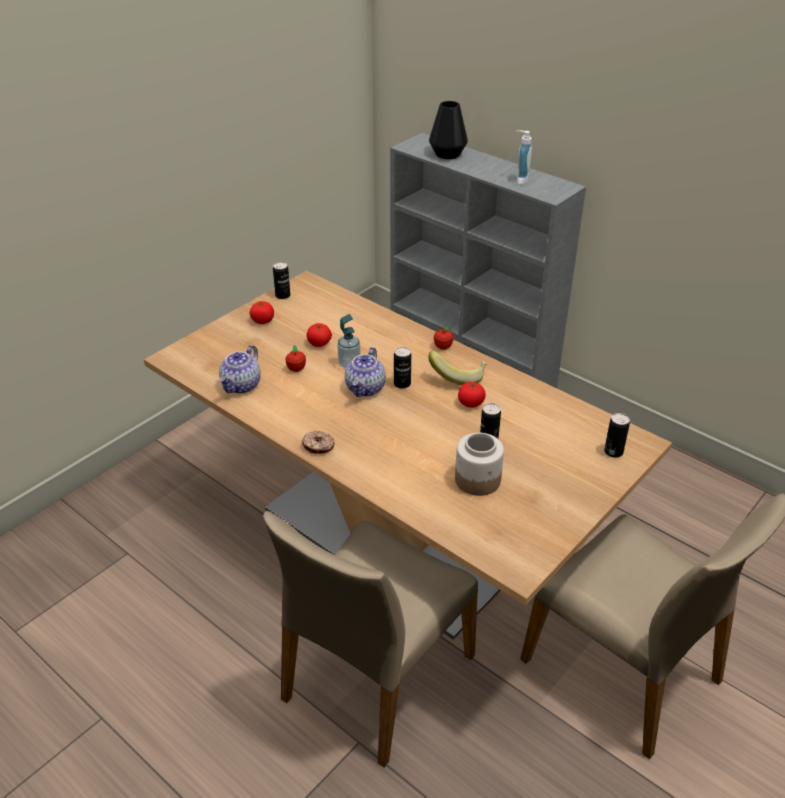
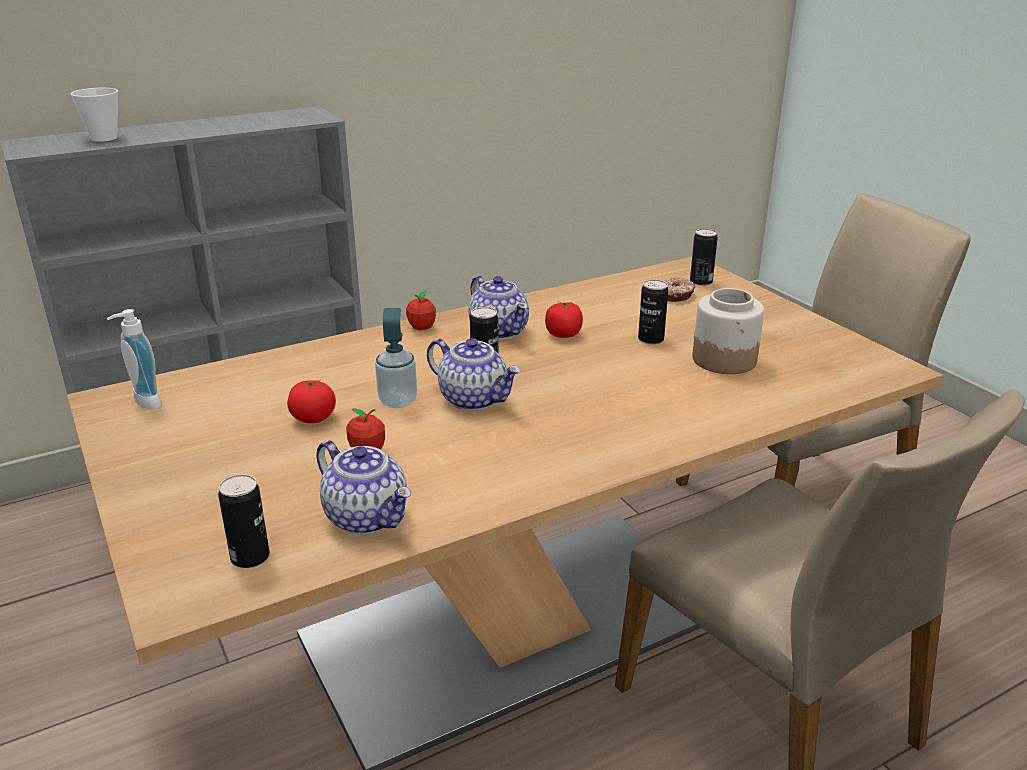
camera: 70 degrees left, 10 degrees down
(263, 320) = (176, 462): tomato -> none
(282, 295) = (119, 429): can -> can (250, 557)
(318, 446) = (598, 463): donut -> donut (676, 295)
(447, 154) = (104, 138): black vase -> cup
(458, 376) = (499, 331): banana -> teapot
(520, 180) = (252, 123): soap dispenser -> soap dispenser (143, 403)

